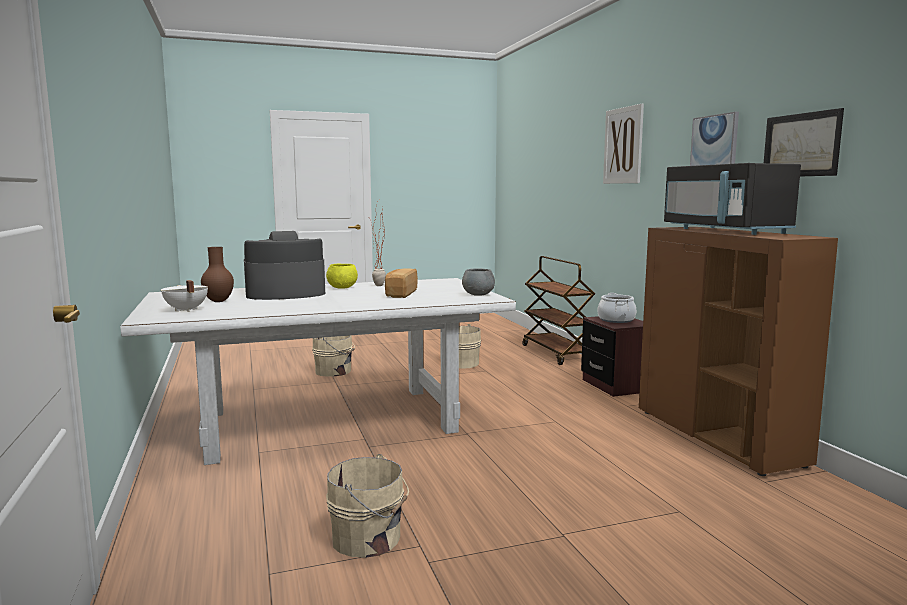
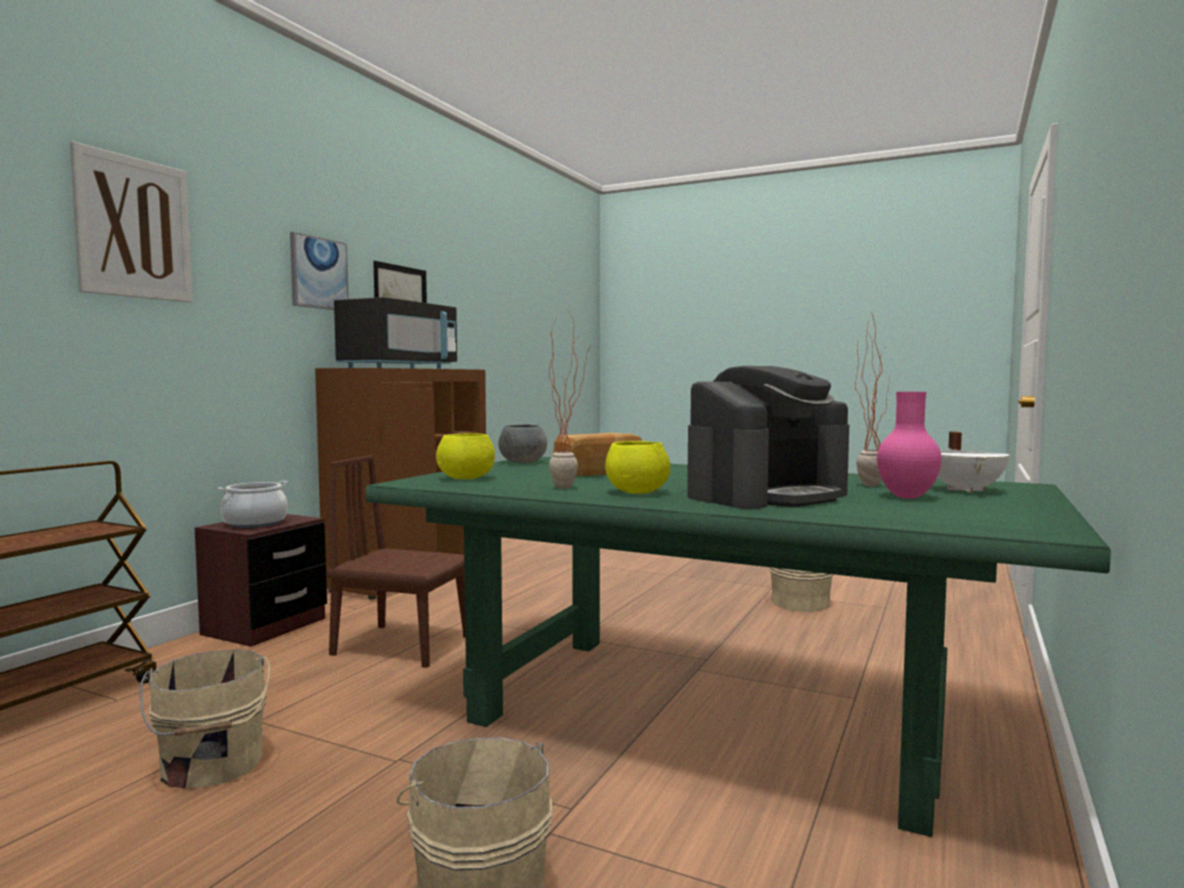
camera: 135 degrees left, 5 degrees down
(219, 301) = (906, 497): brown vase -> pink vase
(242, 307) = (869, 484): none -> potted plant
(285, 294) = (767, 495): coffee machine -> coffee machine turned 60 degrees counterclockwise
(327, 421) = (712, 713): white dining table -> green dining table
(440, 284) = (466, 478): none -> yellow bowl
(532, 400) = (402, 645): none -> brown chair

